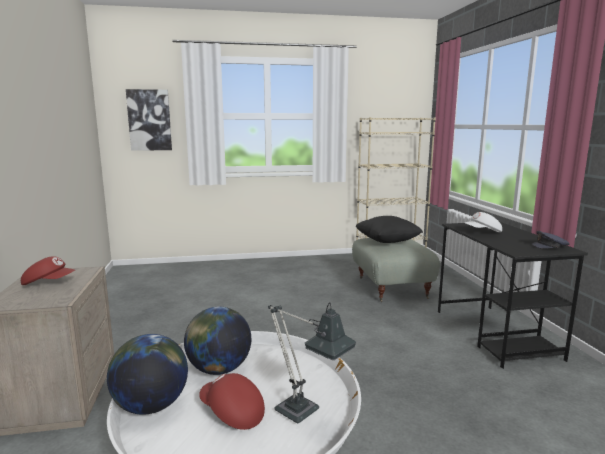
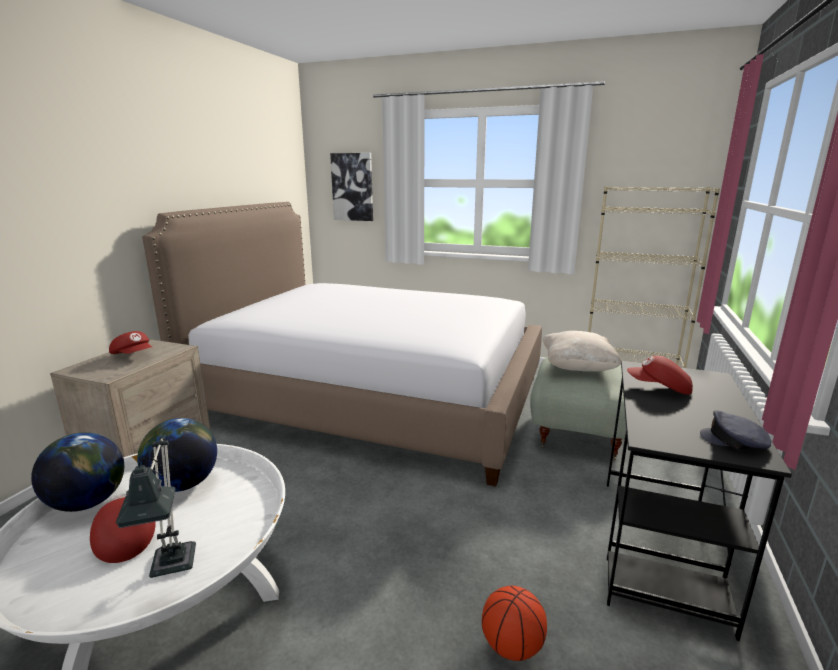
camera: 30 degrees right, 5 degrees up
(224, 299) = (372, 397): none -> bed
(387, 242) = (577, 368): black pillow -> beige pillow
(482, 404) = (512, 646): none -> basketball
(483, 232) = (659, 388): white cap -> red cap

